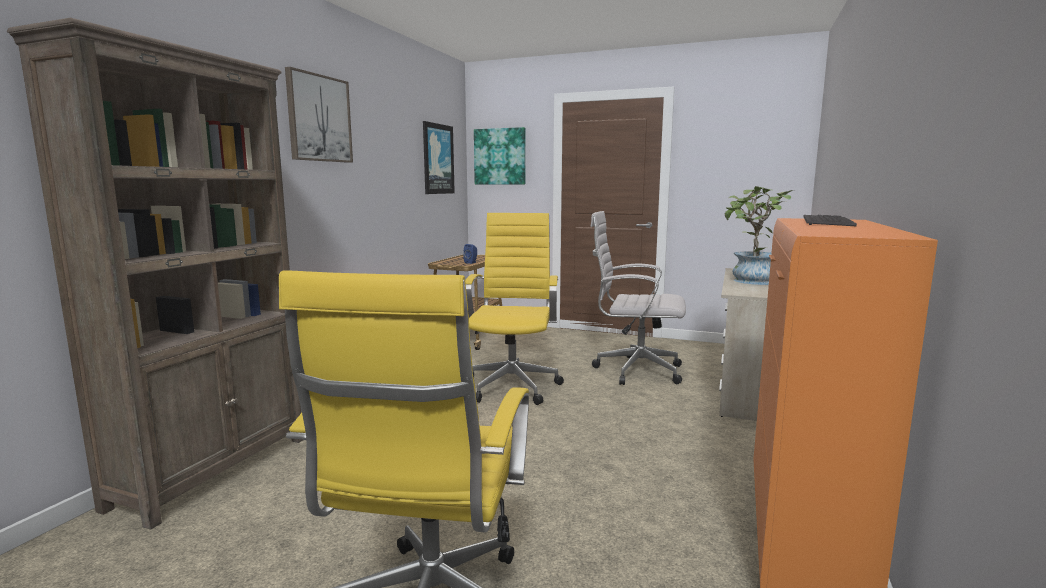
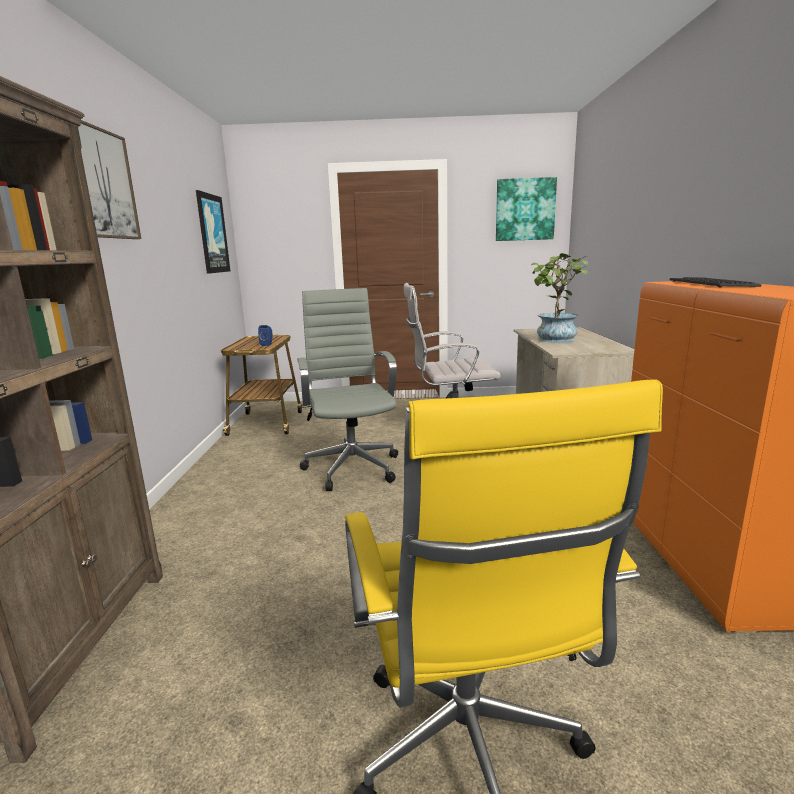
camera: 20 degrees left, 5 degrees up
(500, 156) = (273, 230): picture -> picture (525, 209)
(513, 386) = (352, 466): yellow office chair -> grey office chair

